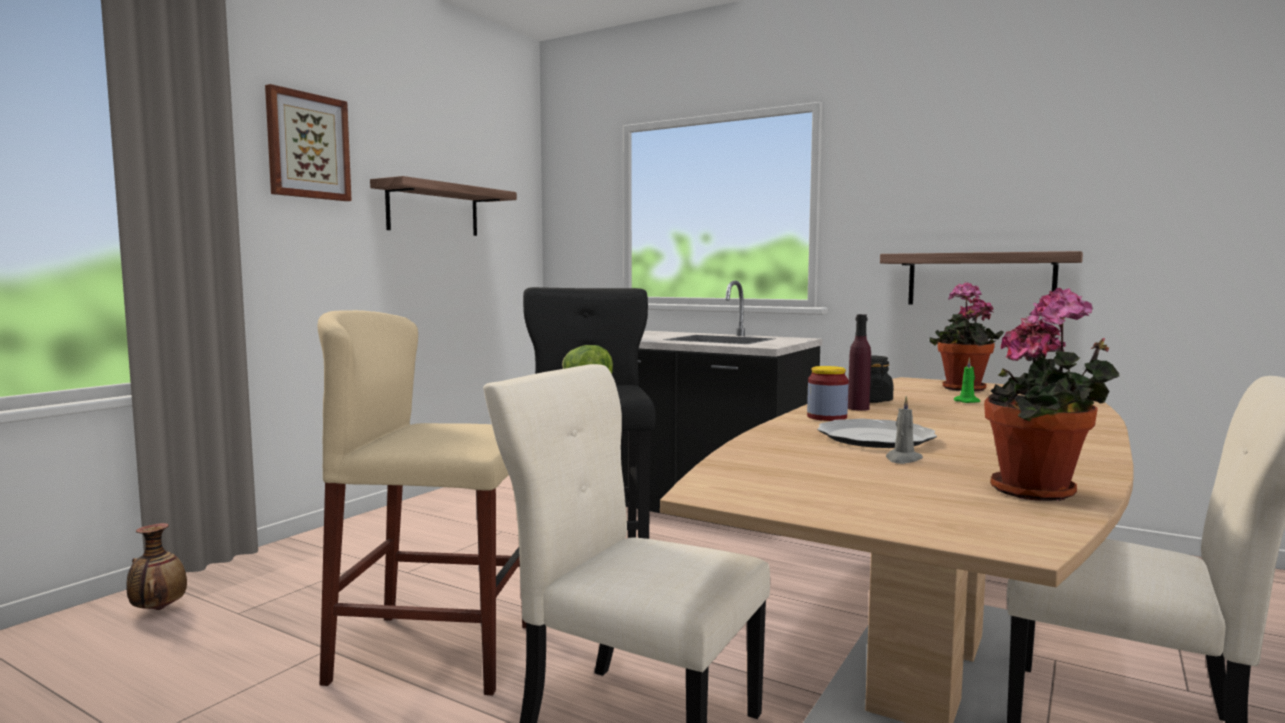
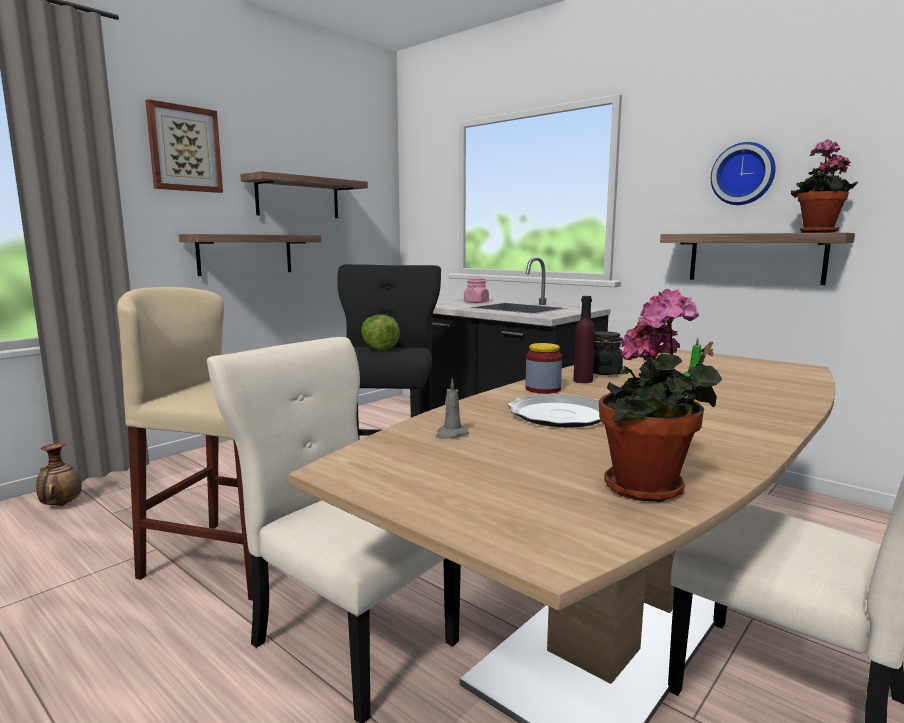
camera: 10 degrees right, 5 degrees up
(373, 278) = (245, 254): none -> shelf
(661, 335) = (476, 302): none -> pink jar
(902, 459) = (558, 441): grey candle -> grey candle (451, 434)
(962, 190) = (743, 174): none -> wall clock
(962, 389) = (705, 362): potted plant -> potted plant (817, 232)

